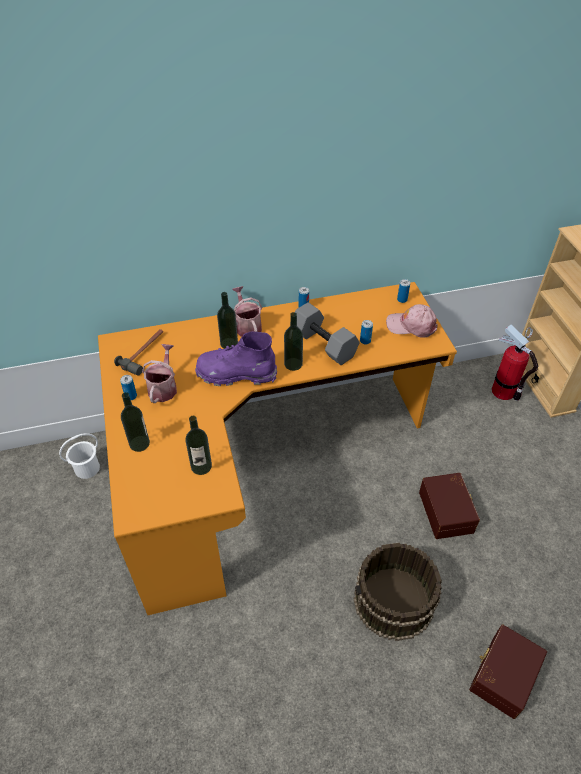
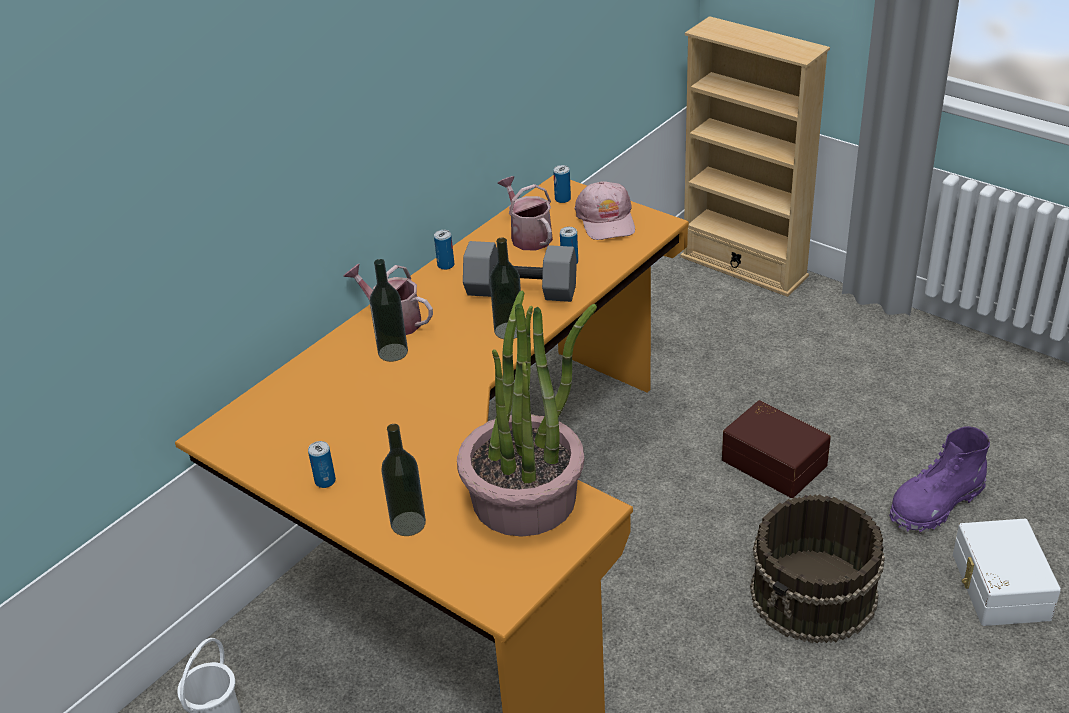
camera: 35 degrees left, 10 degrees down
(145, 353) = (280, 424): hammer -> none
(163, 387) = (361, 446): watering can -> watering can (528, 236)
(201, 466) = (525, 498): bottle -> potted plant
(236, 374) = (446, 379): purple boot -> purple boot (935, 505)
(411, 325) = (606, 220): pink cap -> pink cap turned 75 degrees counterclockwise
(502, 674) = (998, 586): brown storage box -> white storage box
(503, 391) = (707, 296): fire extinguisher -> none

